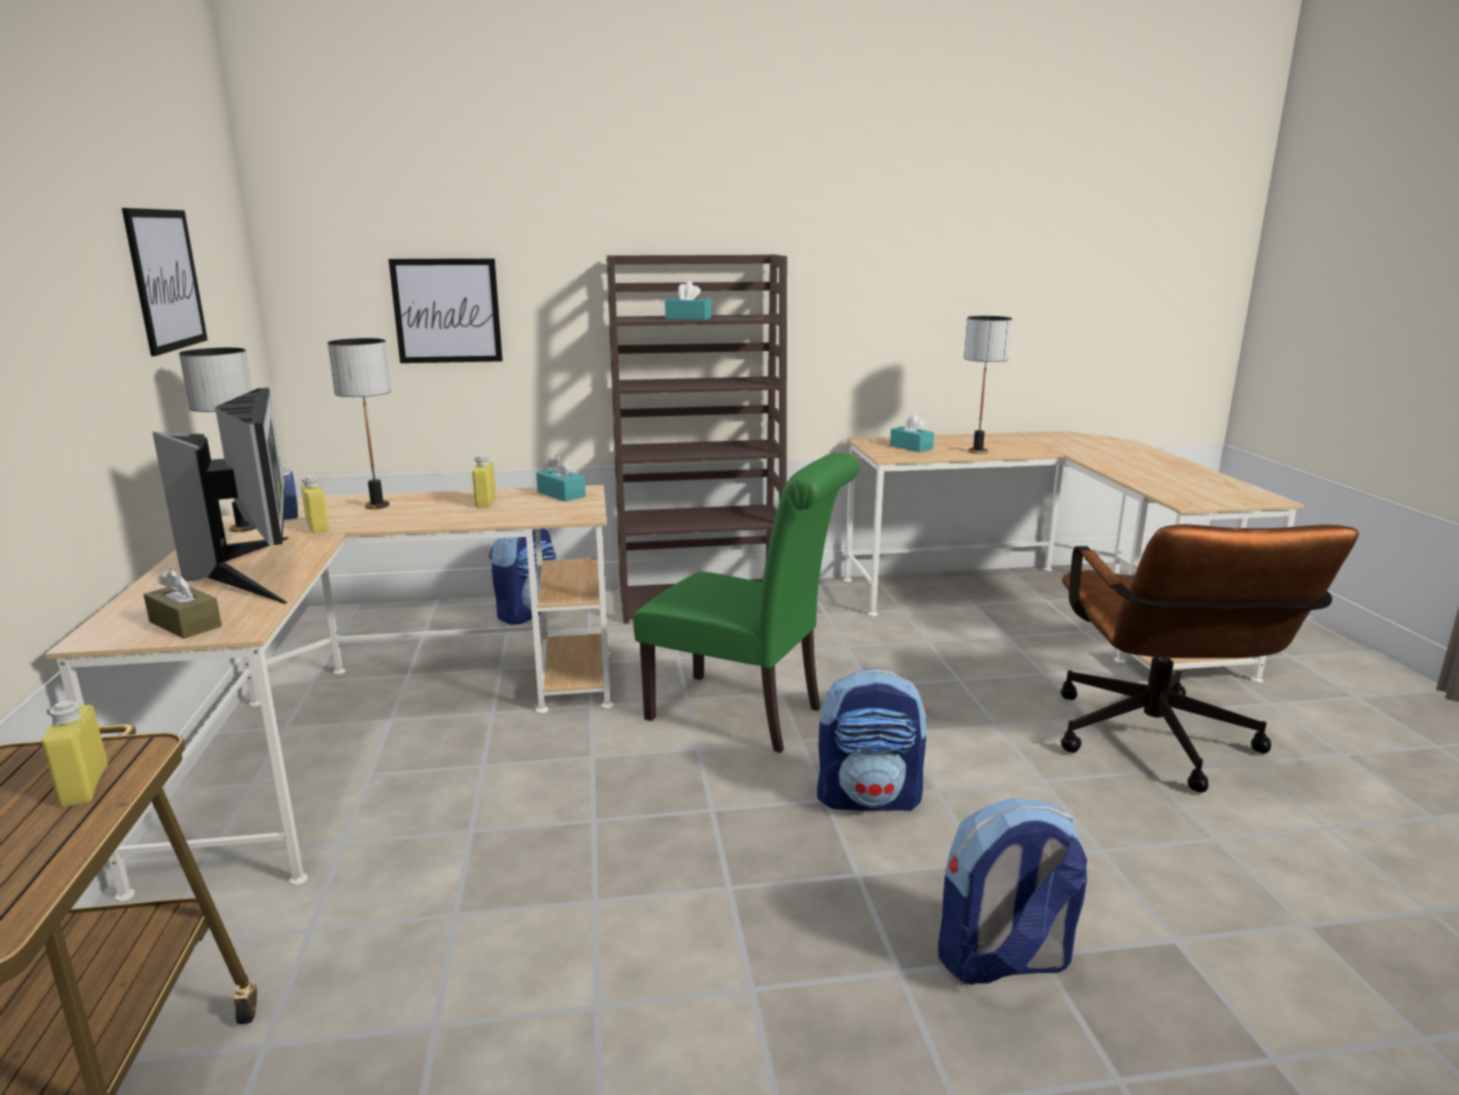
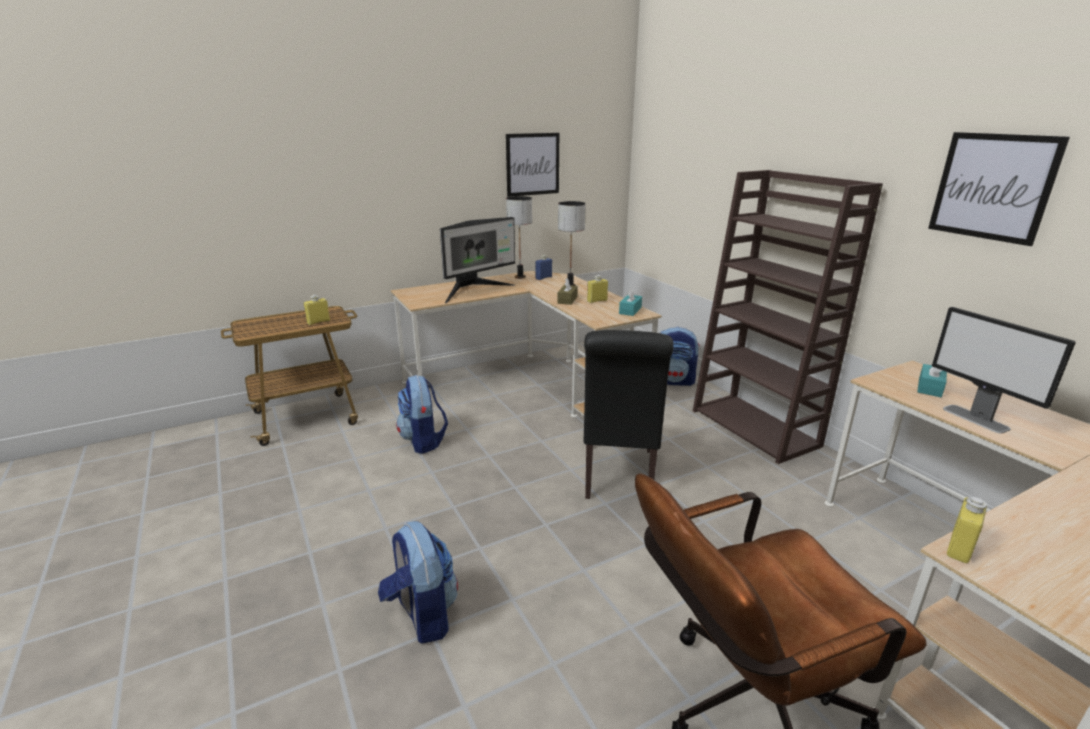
camera: 70 degrees right, 5 degrees up
(185, 624) = (419, 297): brown tissue box -> brown tissue box (567, 300)
(317, 527) = (531, 285): yellow bottle -> yellow bottle (959, 548)
(447, 311) = (691, 194): picture -> picture (992, 187)
(688, 318) = (786, 224): turquoise tissue box -> none
(745, 715) = (618, 477): green chair -> black chair
(869, 798) = (557, 541): backpack -> backpack (423, 441)
(977, 451) = (976, 419): table lamp -> monitor

